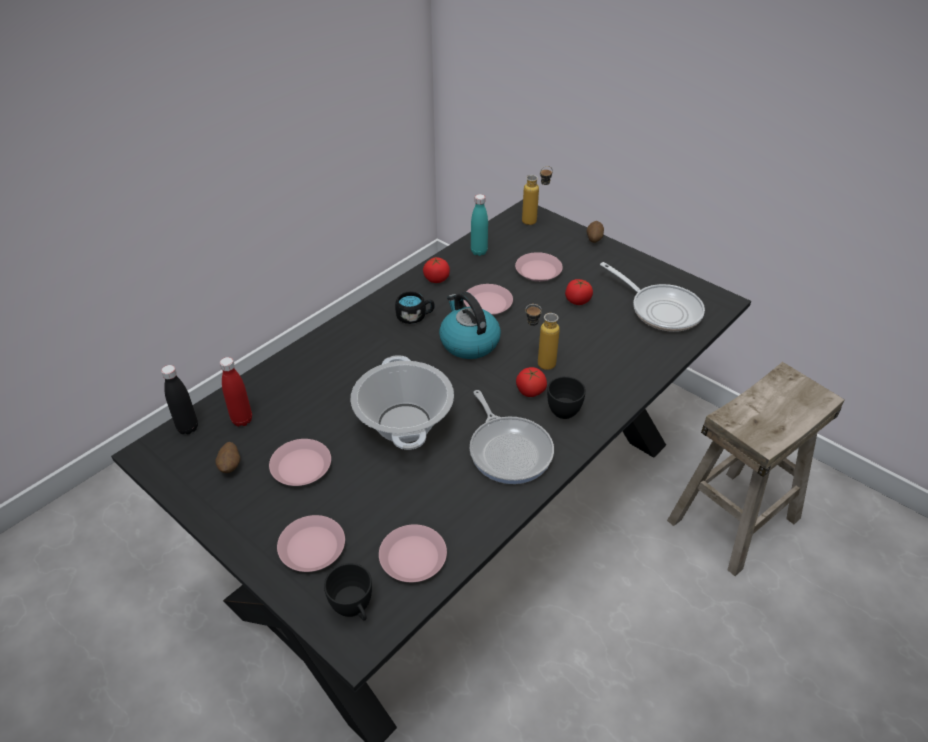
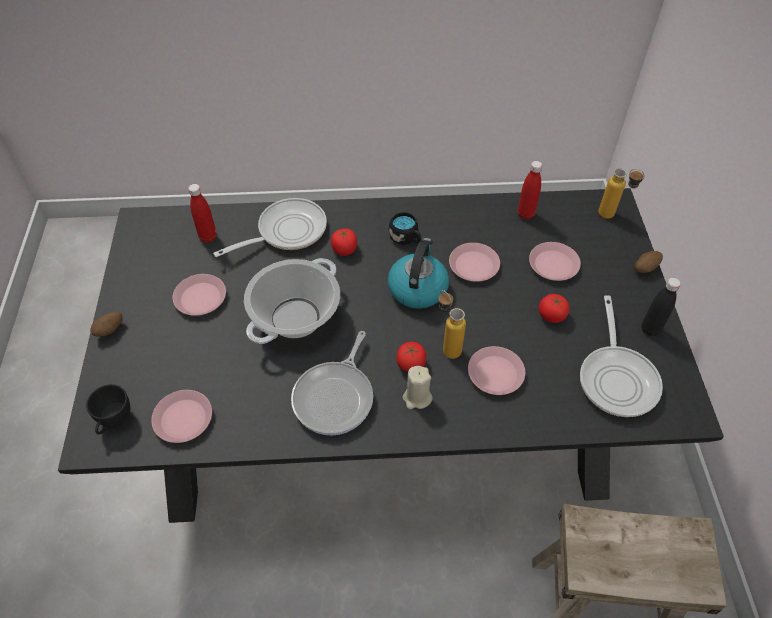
camera: 45 degrees right, 10 degrees up
(188, 428) = (175, 219): black bottle -> black bottle (650, 329)
(230, 466) = (166, 265): potato -> potato (110, 330)
(310, 371) = (286, 231): none -> frying pan
(312, 547) = (142, 359): pink plate -> pink plate (495, 373)
(436, 279) = (462, 216): tomato -> tomato (344, 249)
(479, 252) = (525, 214): turquoise bottle -> red bottle
(563, 408) = (417, 398): black cup -> beige candle

